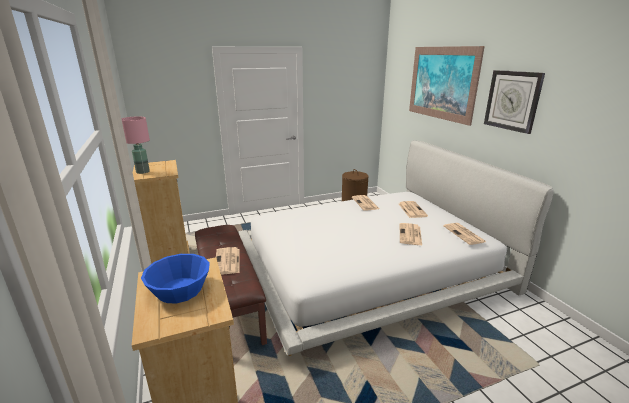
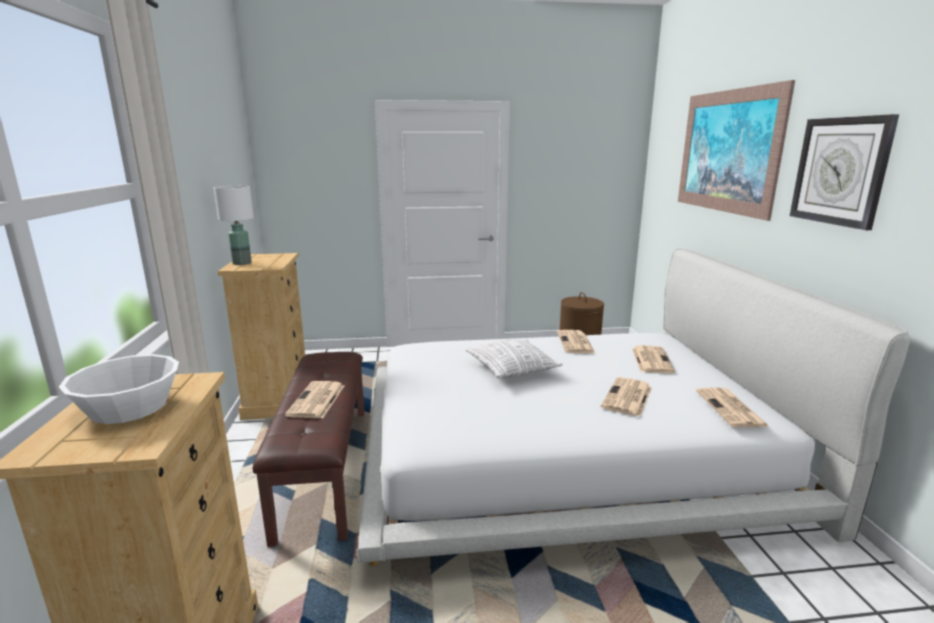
camera: 15 degrees right, 5 degrees down
(143, 172) = (242, 263): pink table lamp -> white table lamp
(179, 290) = (128, 407): blue bowl -> white bowl
(338, 225) = (512, 369): none -> pillow

